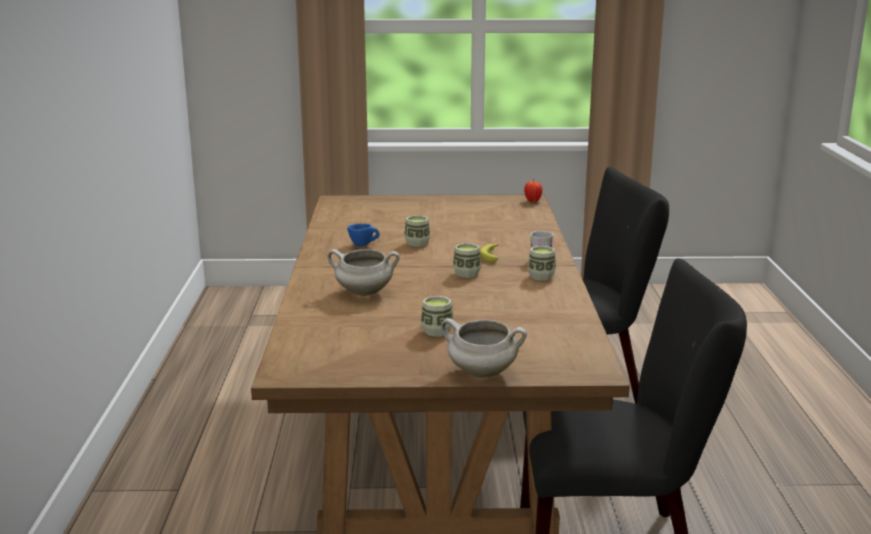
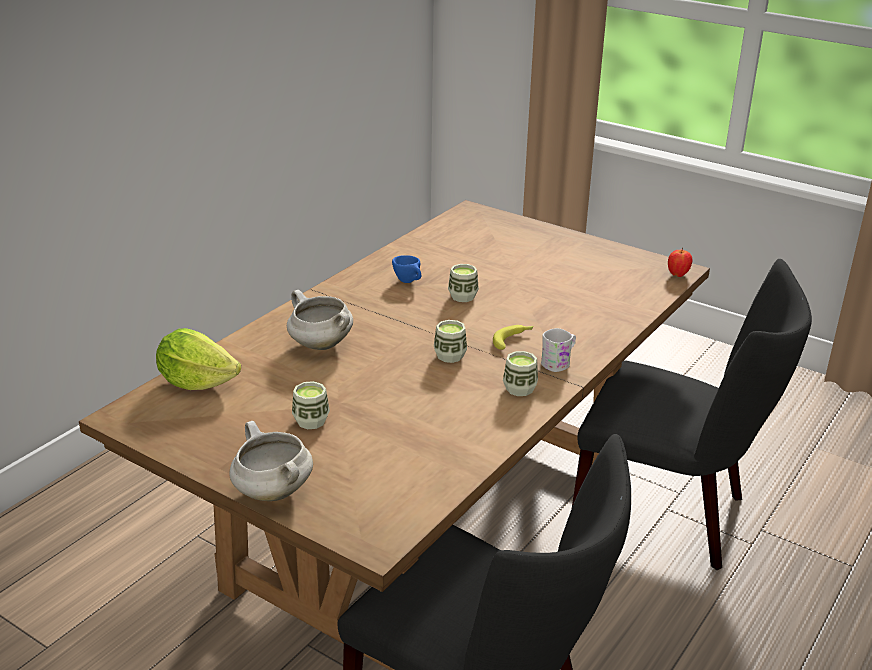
camera: 35 degrees right, 10 degrees up
(308, 338) = (197, 382): none -> lettuce

